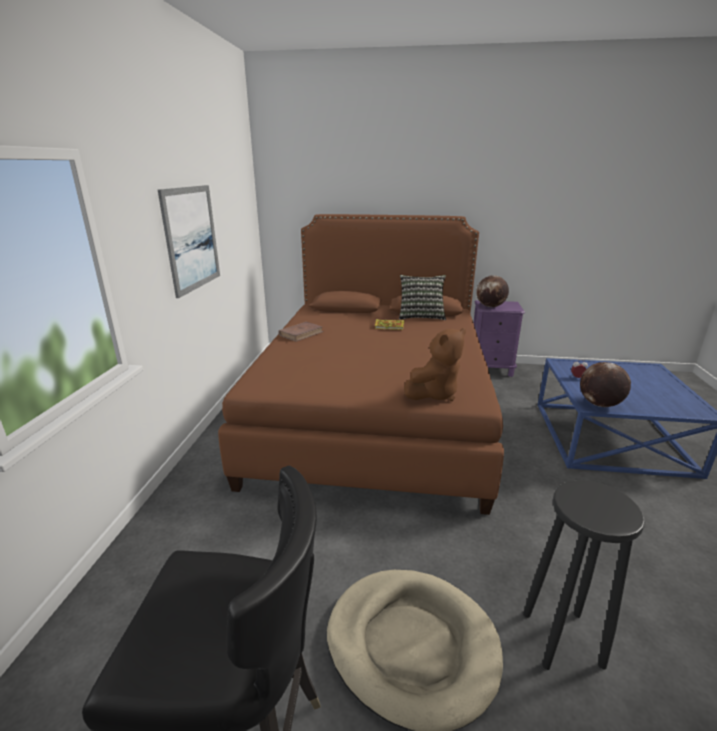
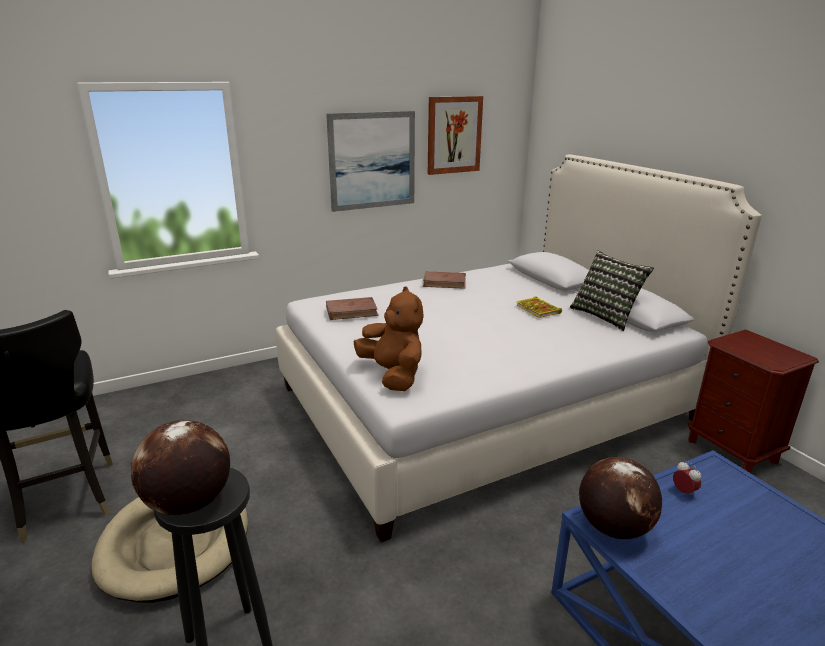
camera: 55 degrees right, 0 degrees up
(228, 207) = (454, 135): none -> picture
(305, 375) = (352, 311): none -> brown book
(373, 411) = (485, 403): brown bed -> white bed
(434, 393) = (393, 375): brown plush toy -> brown plush toy turned 135 degrees counterclockwise
(490, 306) = (739, 344): globe -> globe (188, 503)
(491, 369) = (732, 451): purple nightstand -> brown nightstand

